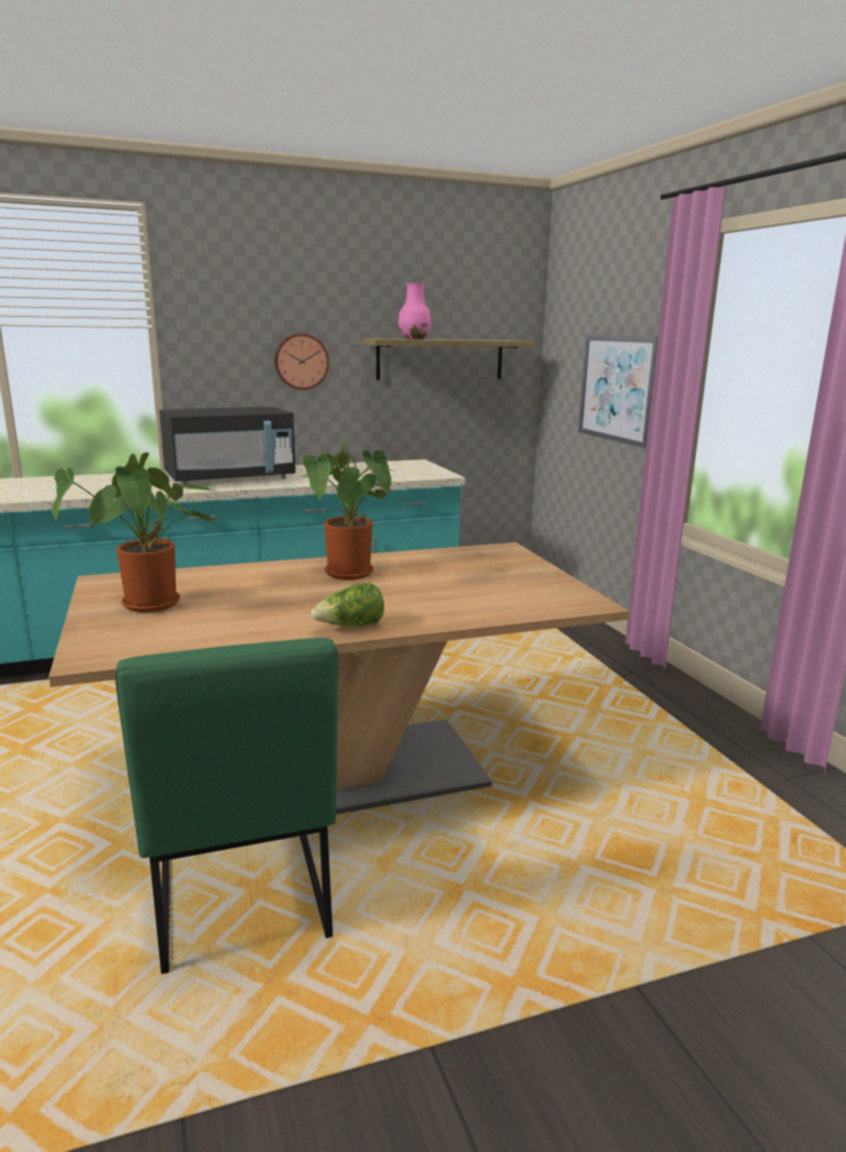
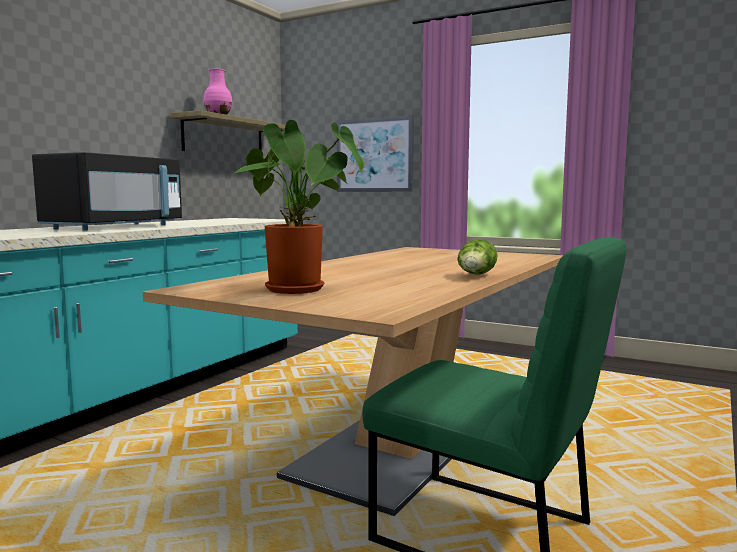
camera: 40 degrees left, 10 degrees down
(301, 361) = (123, 128): wall clock -> none
(352, 575) = (375, 264): potted plant -> none

